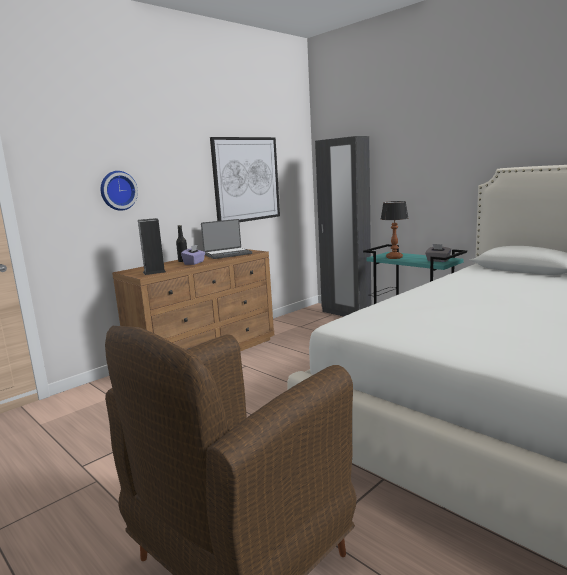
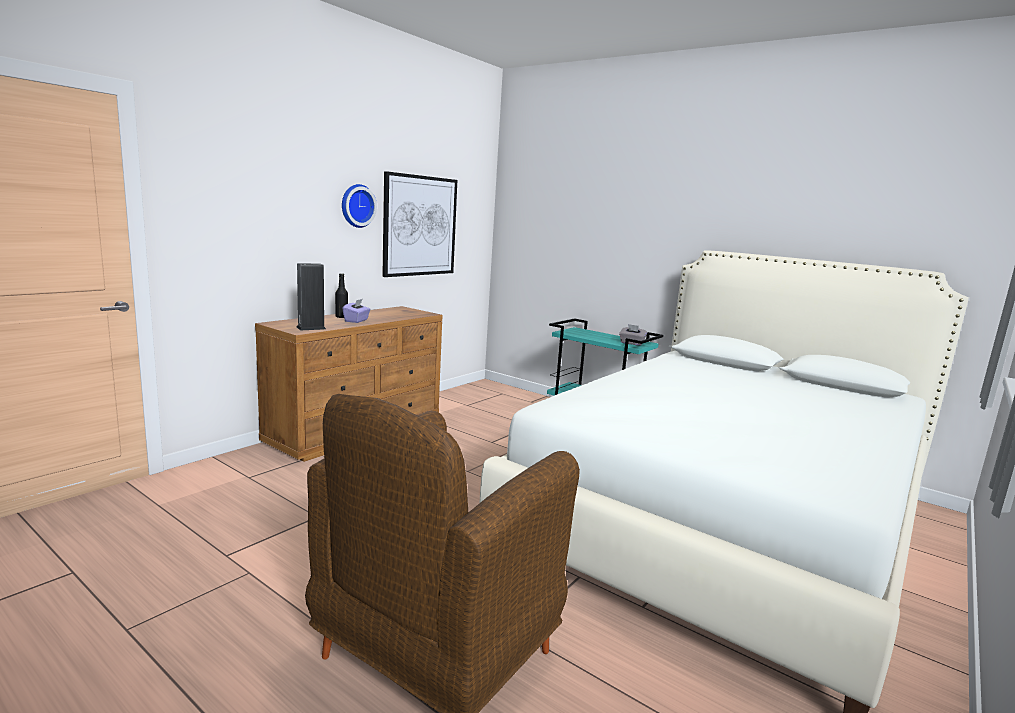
camera: 10 degrees left, 0 degrees up
(118, 190) = (271, 224): wall clock -> wall clock (356, 206)
(227, 254) = (393, 313): laptop -> none
(346, 313) = (518, 394): black wardrobe -> none
(394, 257) = (584, 335): table lamp -> none

